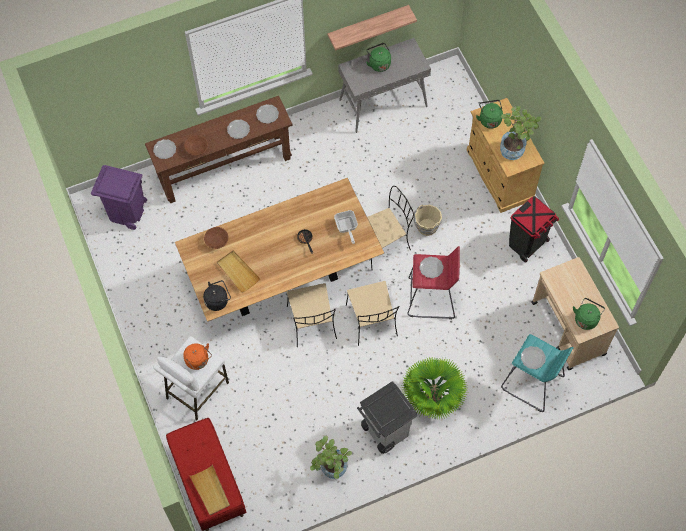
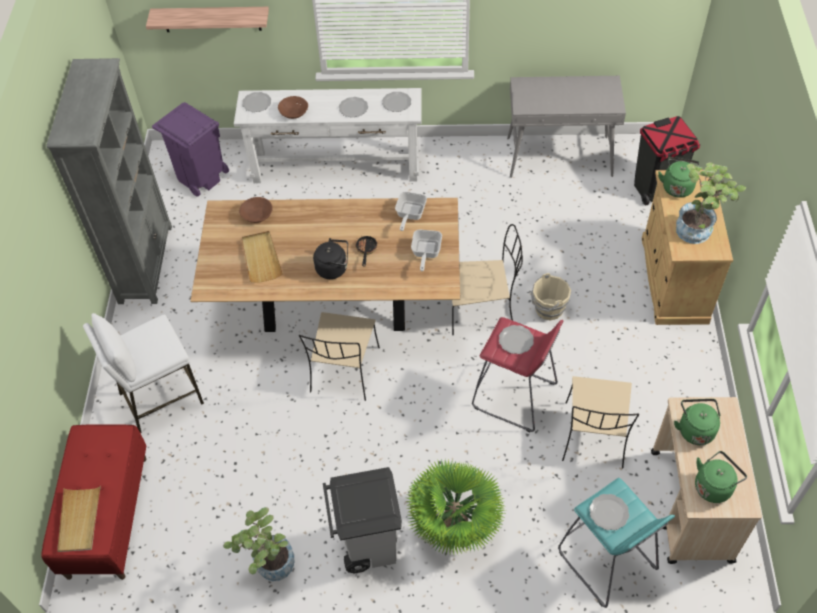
camera: 25 degrees right, 10 degrees down
(126, 296) = (146, 263): none -> grey bookcase
(198, 361) = (154, 346): orange kettle -> none
(218, 300) = (217, 282): black kettle -> black kettle (334, 268)
(225, 168) = (336, 167): brown console table -> white console table
(321, 203) = (409, 215): none -> frying pan
(368, 25) = (559, 29): shelf -> shelf (211, 19)
(372, 322) = (421, 397): beige chair -> beige chair (594, 437)
(379, 63) = (561, 89): green kettle -> green kettle (695, 429)
(527, 244) = (676, 375): black trash can -> black trash can (657, 189)

